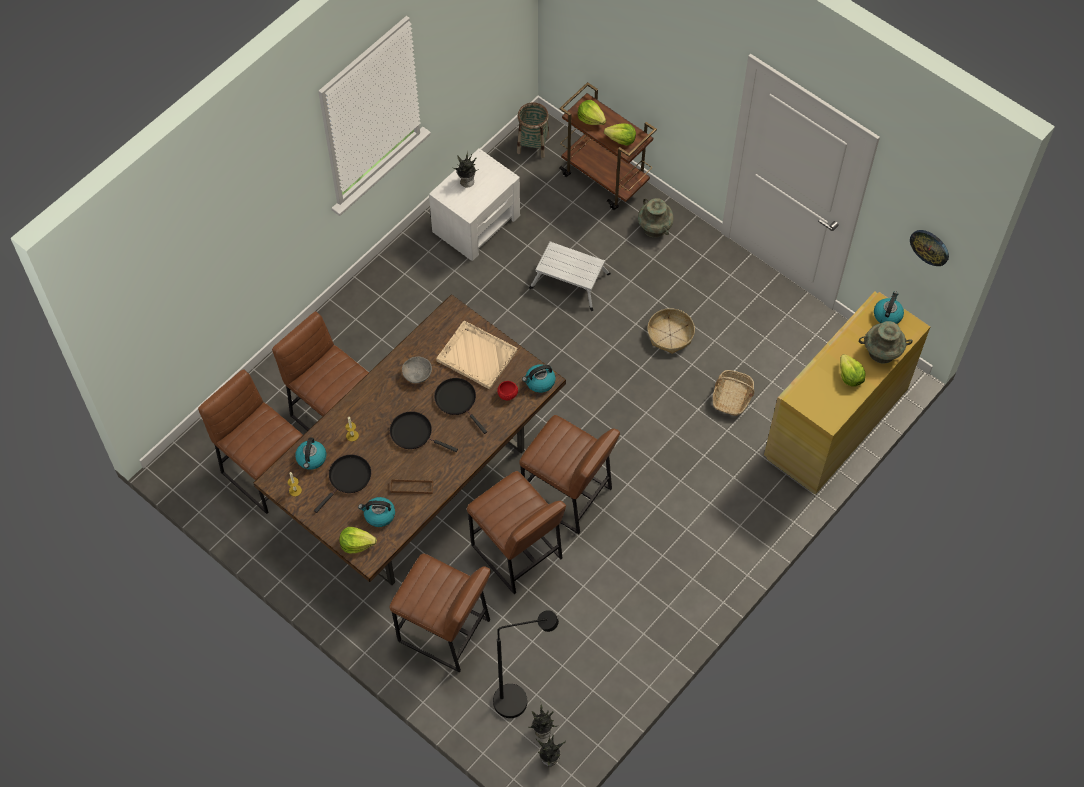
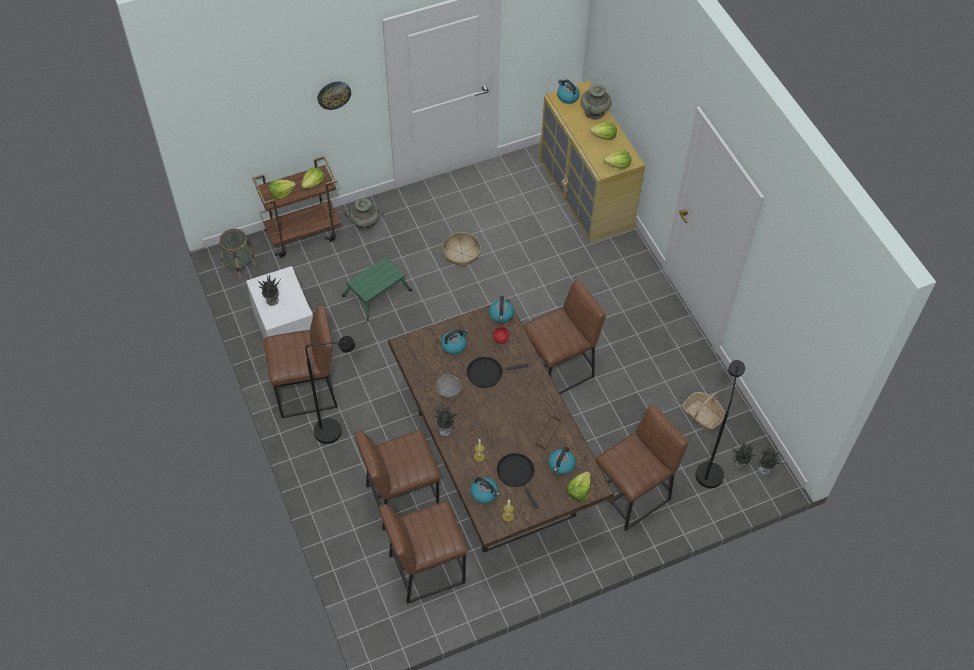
camera: 65 degrees left, 5 degrees down
(368, 392) = (445, 429): none -> potted plant
(382, 322) = (335, 430): none -> black floor lamp
(414, 433) = (500, 413): black frying pan -> none
(476, 355) = (454, 345): beige tray -> kettle
(517, 553) = (590, 421): brown chair -> brown chair (307, 391)
(570, 281) = (377, 293): white step ladder -> green step ladder
(732, 397) = (533, 240): basket -> basket (702, 415)
(814, 408) = (618, 165): none -> lettuce
(930, 247) = (557, 32): wall clock -> wall clock (333, 94)

